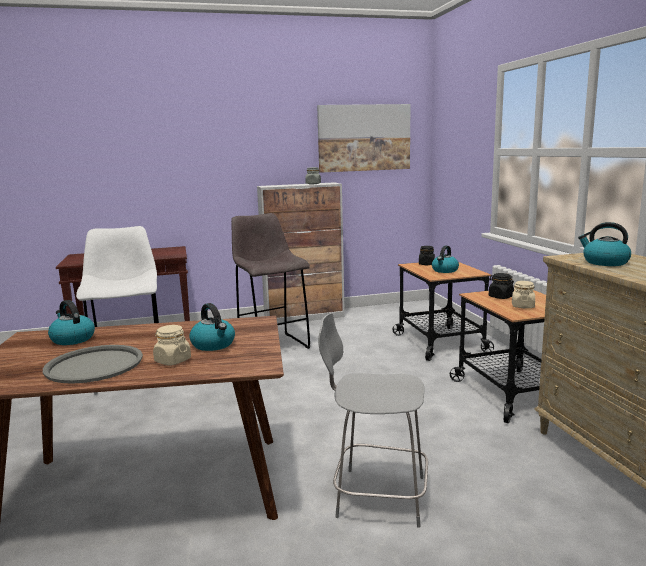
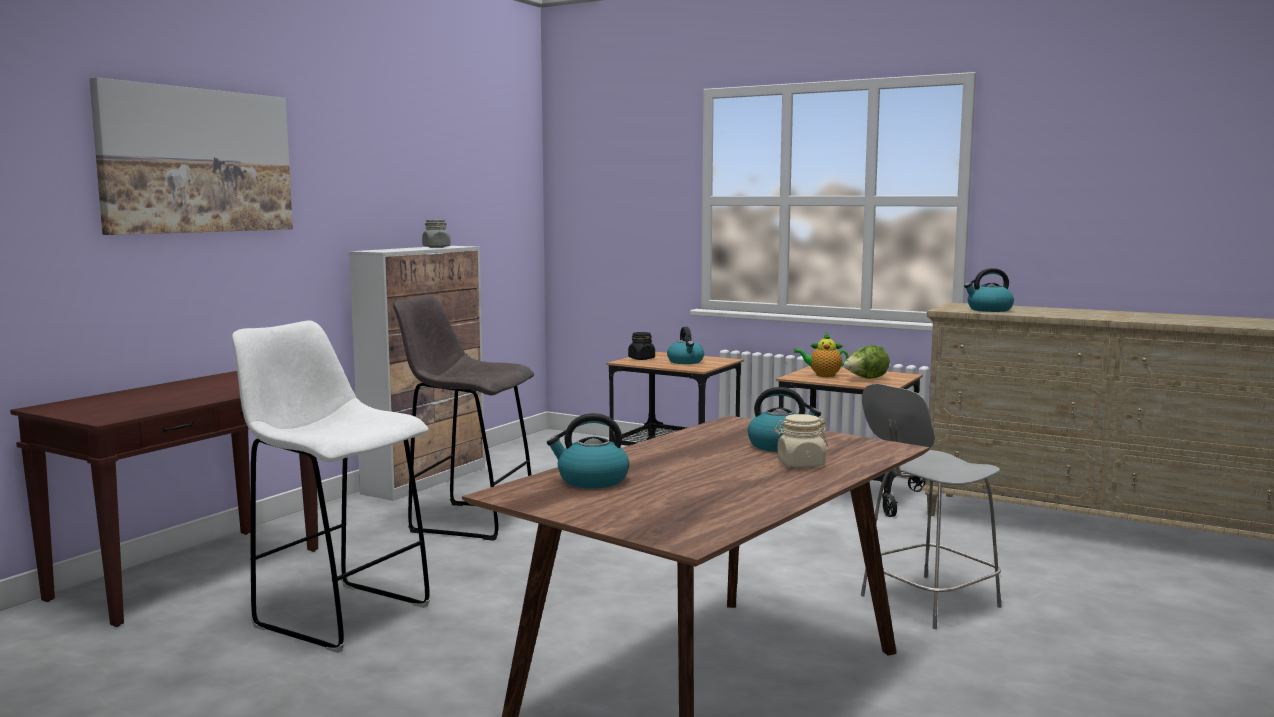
camera: 45 degrees left, 5 degrees down
(94, 365) = (738, 487): grey tray -> none
(364, 138) = (475, 175): picture -> picture (197, 161)
(500, 297) = (823, 375): black jar -> teapot
(522, 306) = (866, 379): beige jar -> lettuce

